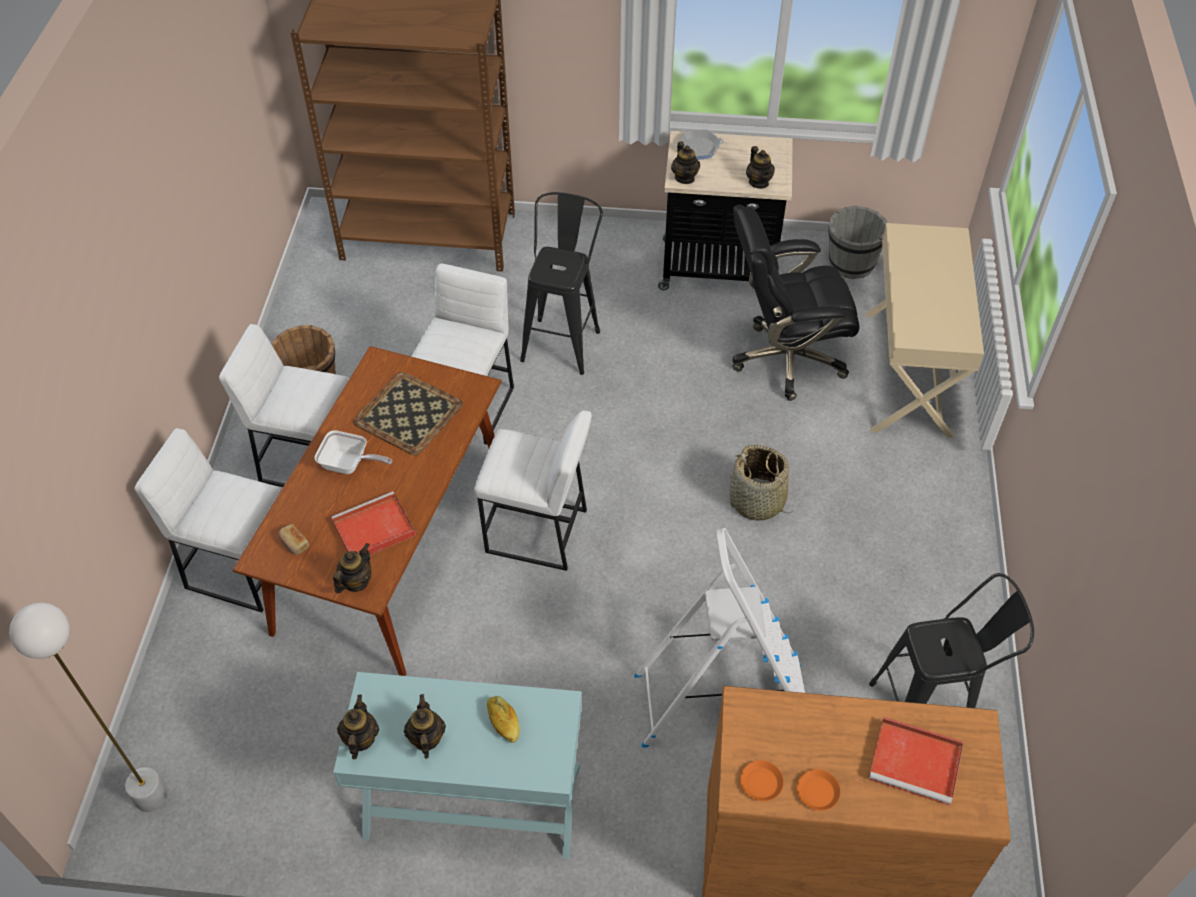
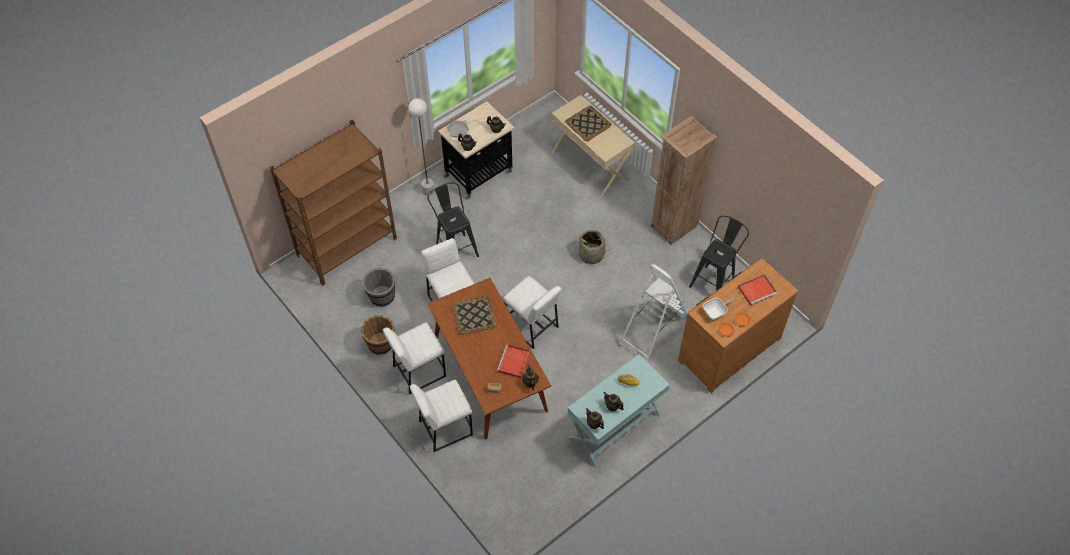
camera: 45 degrees left, 5 degrees up
(150, 796) = (514, 519): white floor lamp -> white floor lamp (428, 191)
(349, 465) = (477, 349): frying pan -> frying pan (716, 312)
(538, 531) = (532, 326): white chair -> white chair turned 75 degrees clockwise
(783, 360) = (543, 194): black office chair -> none
(850, 263) = (524, 135): grey bucket -> grey bucket (381, 296)
(932, 274) = (588, 123): none -> tray
(951, 565) = (674, 227): none -> brown cabinet

